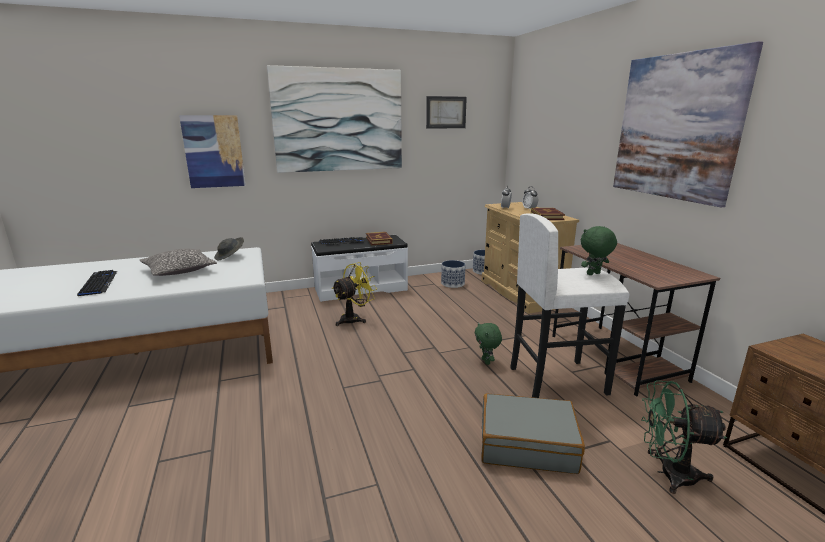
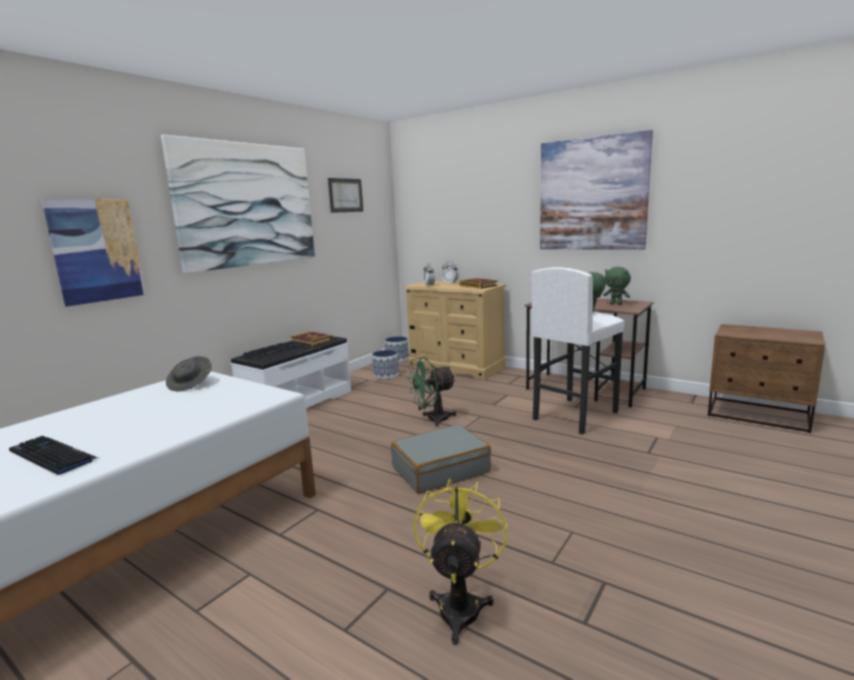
camera: 35 degrees left, 5 degrees down
(179, 270) = (154, 412): pillow -> none
(354, 319) = (338, 429): yellow fan -> yellow fan (460, 604)
(486, 361) = (509, 421): green plush toy -> green plush toy (616, 304)
(527, 444) = (619, 460): grey suitcase -> grey suitcase (440, 469)
(668, 474) = (708, 441): green fan -> green fan (432, 420)

